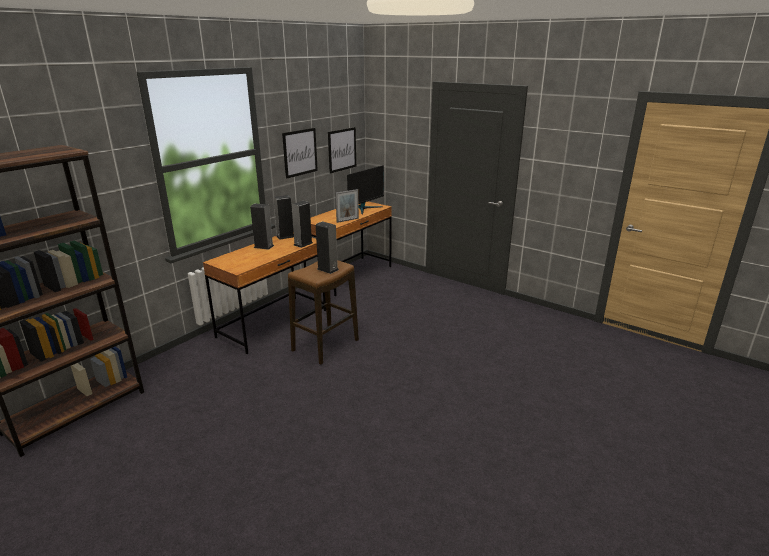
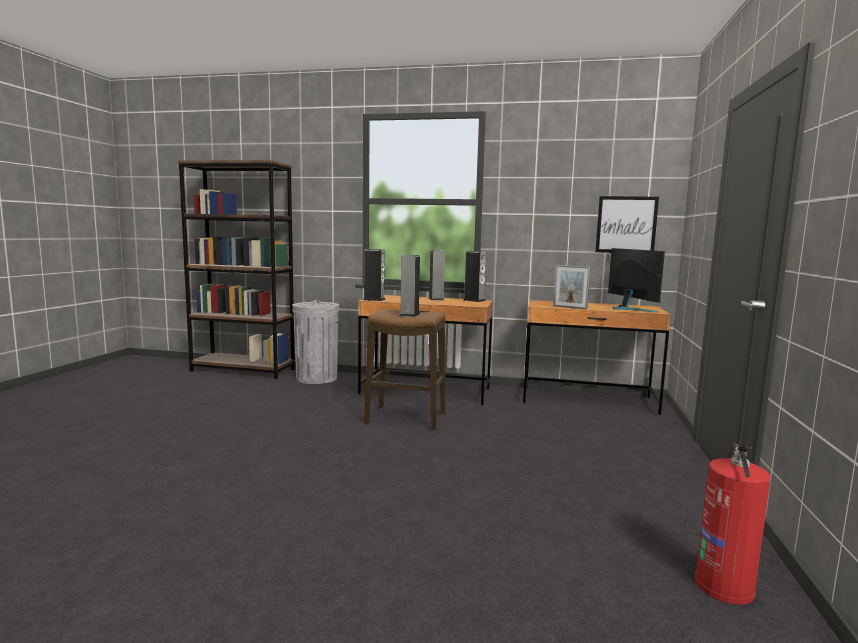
camera: 65 degrees right, 15 degrees down
(173, 367) = (317, 378): none -> grey trash can
(300, 152) = (544, 215): picture -> none
(303, 244) = (464, 304): speaker -> speaker (374, 299)
(365, 208) = (629, 308): monitor -> monitor turned 120 degrees counterclockwise
(549, 322) = (724, 585): none -> fire extinguisher

